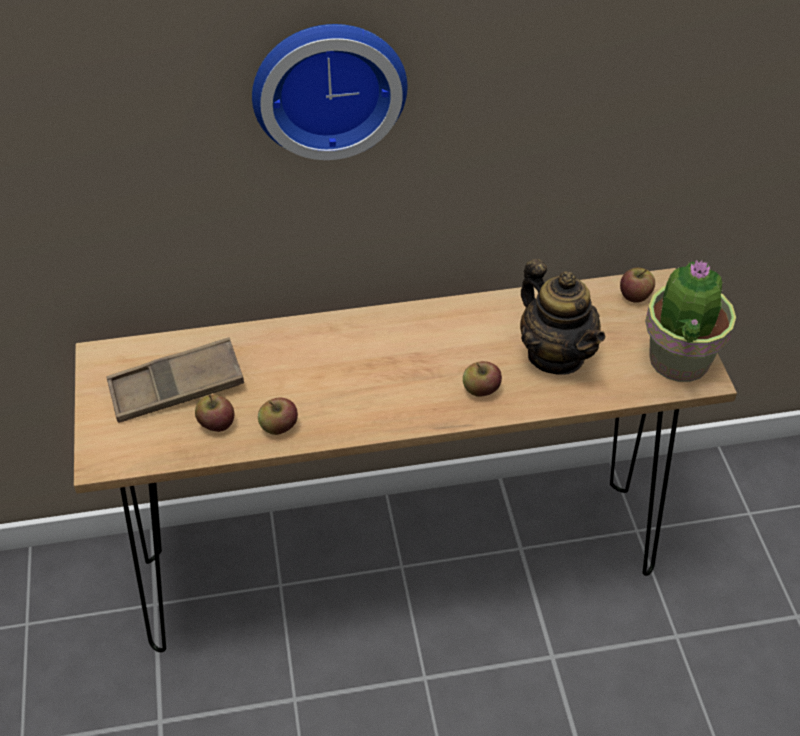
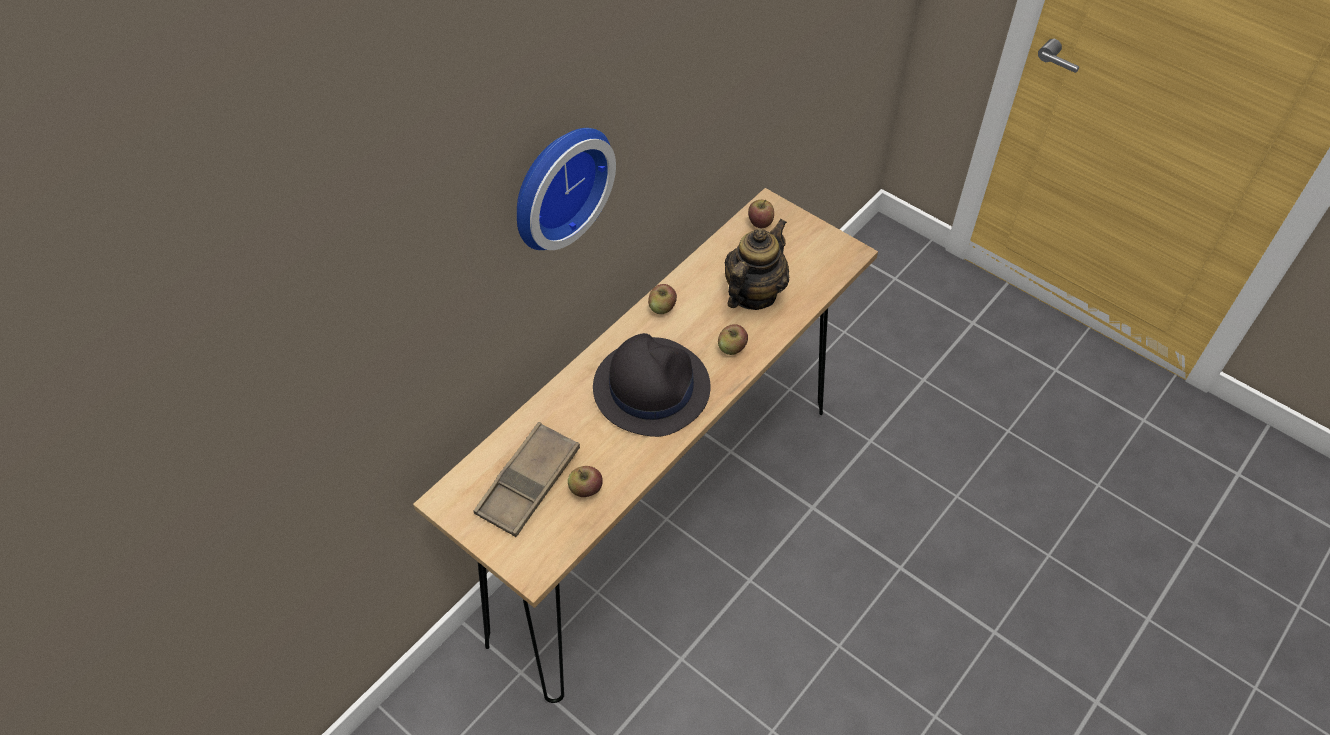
camera: 40 degrees left, 5 degrees up
(279, 427) = (630, 462): apple -> apple (662, 307)
(367, 376) = (651, 387): none -> black hat
(555, 355) = (753, 294): teapot -> teapot turned 75 degrees counterclockwise
(678, 360) = (827, 251): potted plant -> none

